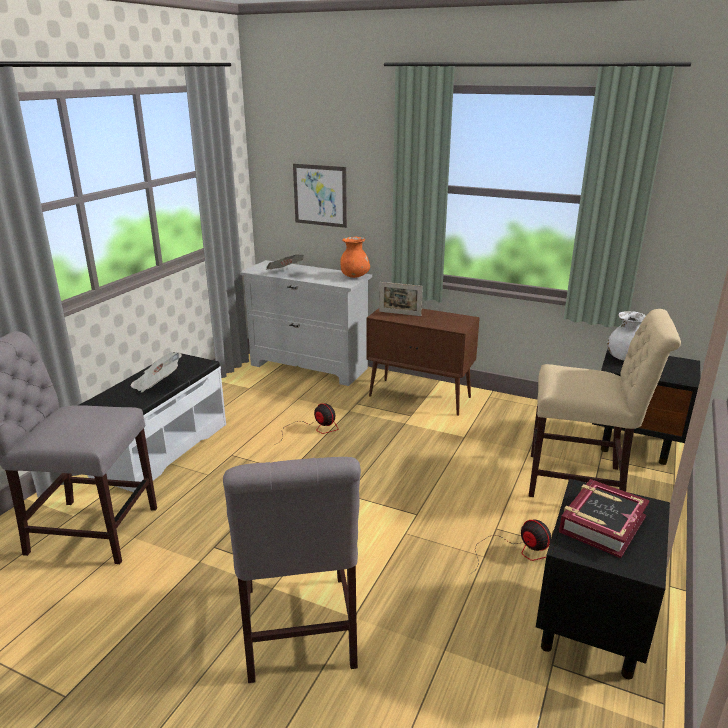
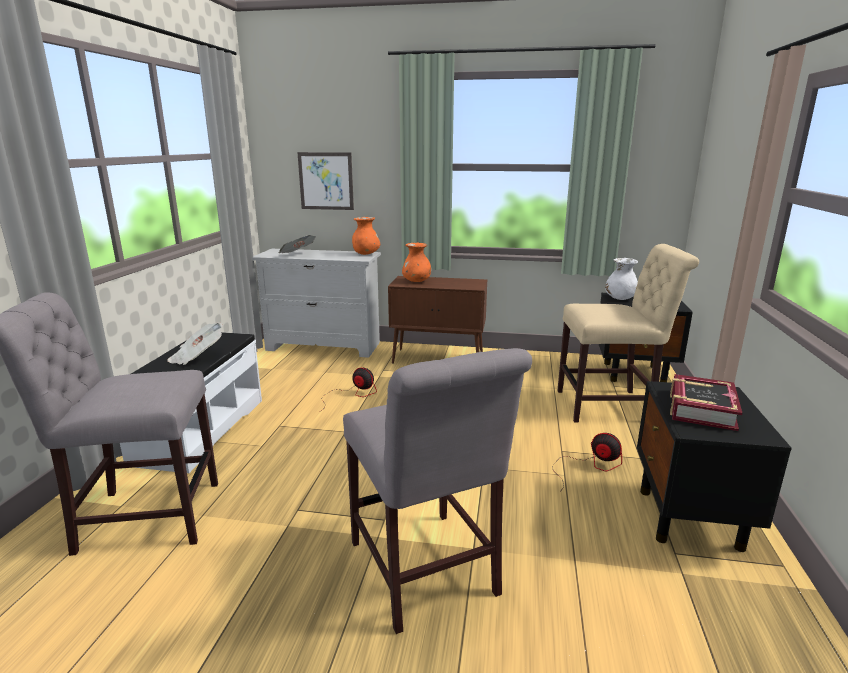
camera: 15 degrees left, 5 degrees down
(400, 313) = (416, 281): picture frame -> orange vase

